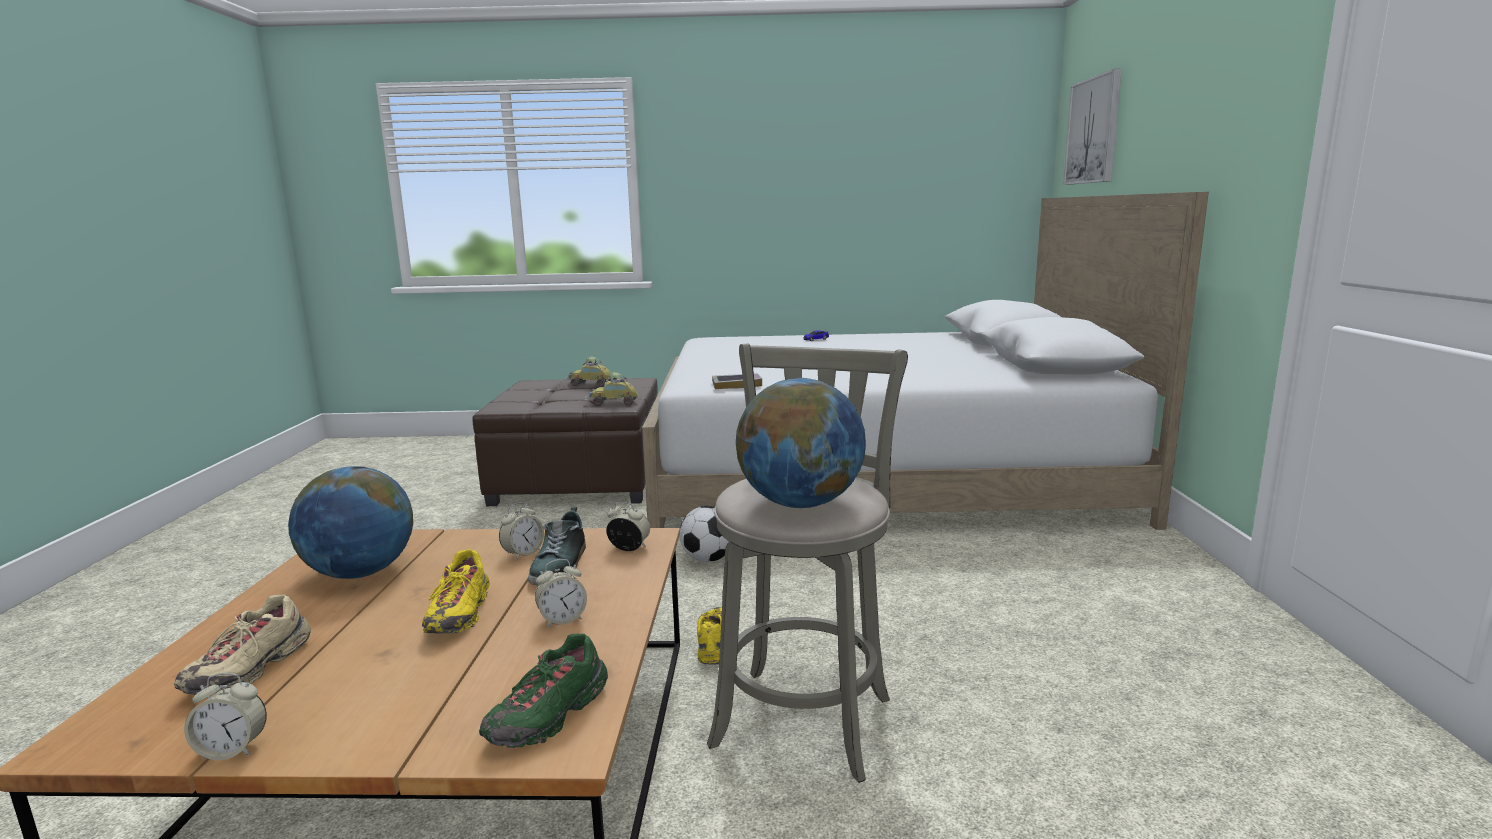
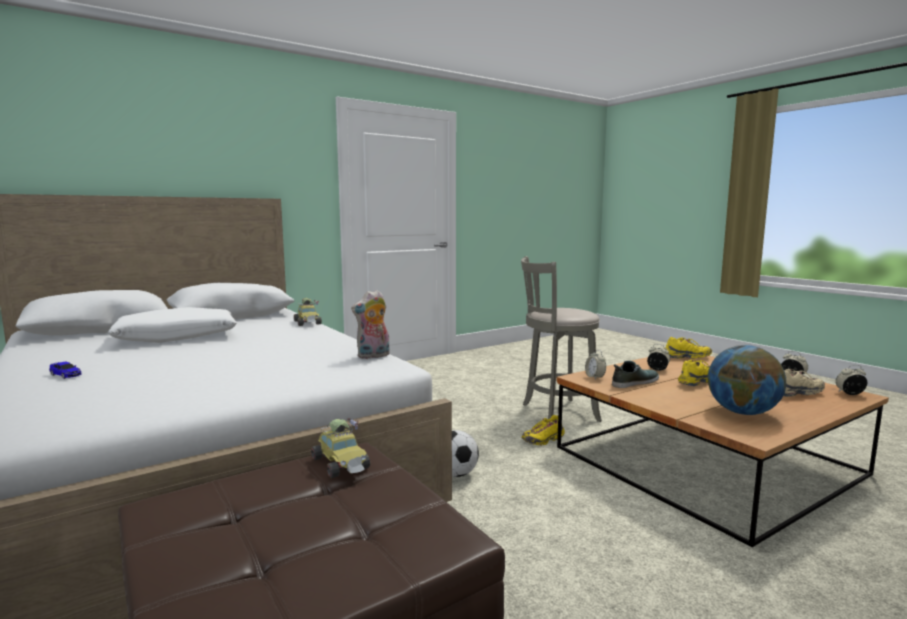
camera: 125 degrees left, 5 degrees down
(523, 553) = (646, 391): alarm clock -> alarm clock (849, 393)
(550, 716) = (686, 357): green shoe -> yellow shoe
(590, 384) = (210, 538): toy car -> toy car (308, 323)
(737, 385) = (373, 356): book -> plush toy
(800, 503) = (576, 309): globe -> none
(922, 352) = (177, 337): none -> white pillow
(1093, 131) = (74, 139): picture -> none

